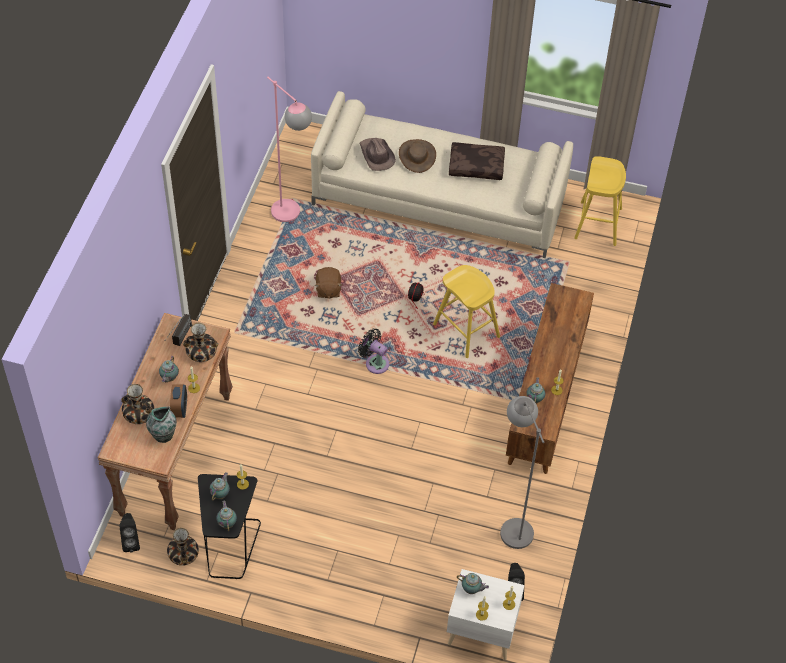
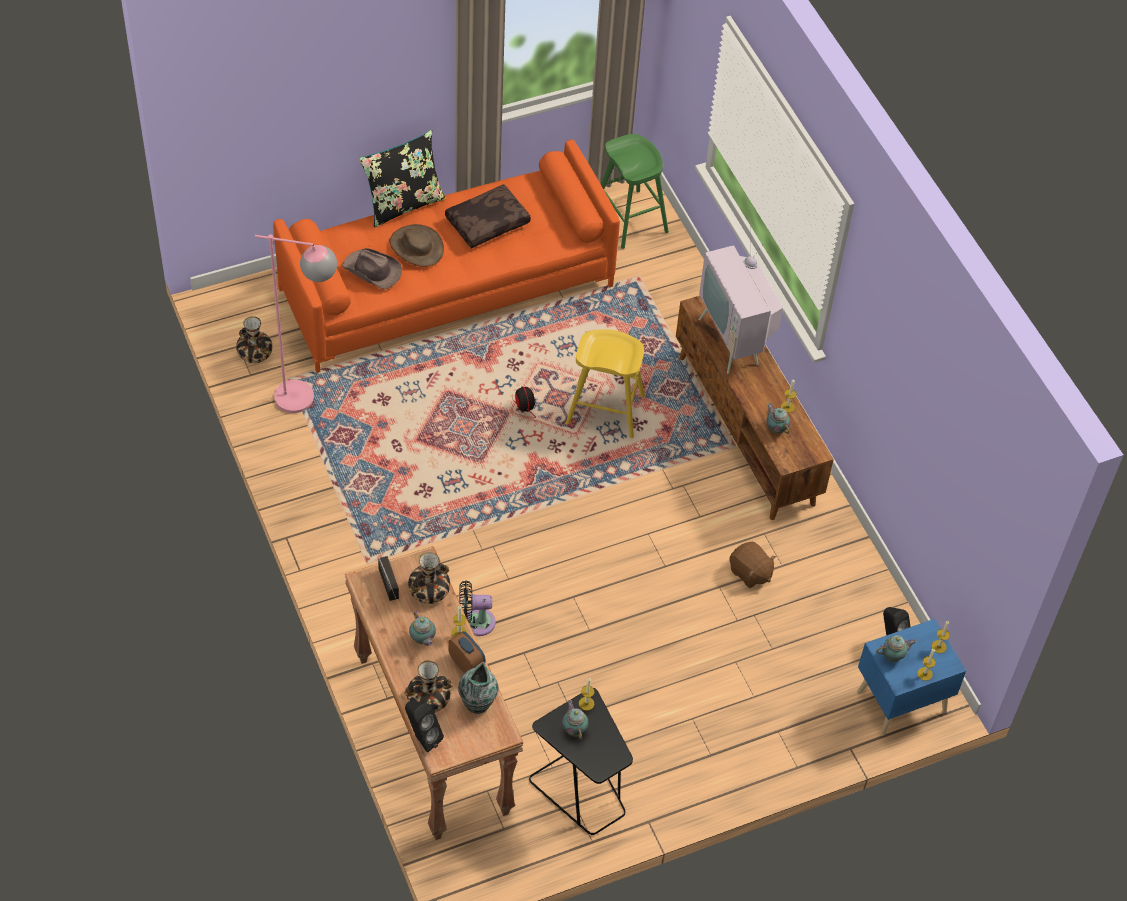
camera: 40 degrees left, 0 degrees up
(131, 542) = (475, 858): black speaker -> black speaker (422, 737)
(183, 554) = (542, 831): vase -> vase (254, 352)
(227, 523) = (610, 753): teapot -> none
(328, 290) = (423, 455): brown plush toy -> brown plush toy (750, 573)
(375, 362) = (545, 501): black fan -> black fan (475, 622)
(434, 126) = (403, 204): none -> black pillow
(439, 199) = (447, 286): beige sofa -> orange sofa
(481, 631) = (899, 701): white nightstand -> blue nightstand
(512, 523) = (830, 576): grey floor lamp -> none
(563, 328) = (735, 340): none -> television
(598, 223) = (630, 219): yellow stool -> green stool

